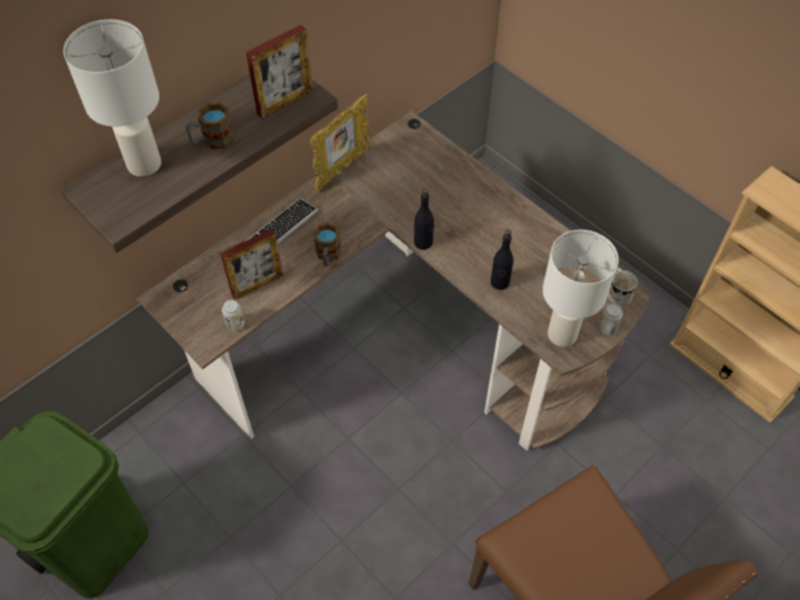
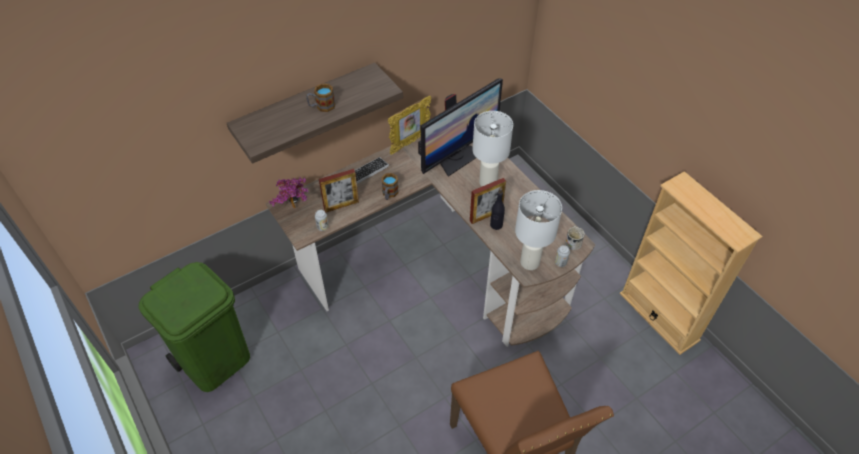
camera: 10 degrees right, 5 degrees down
(143, 163) = (278, 114): white table lamp -> white table lamp (487, 182)
(186, 302) = (295, 209): none -> potted plant
(285, 102) = (370, 90): picture frame -> picture frame (486, 215)
(419, 182) = (457, 157): none -> monitor
(423, 242) = (452, 194): black bottle -> none

